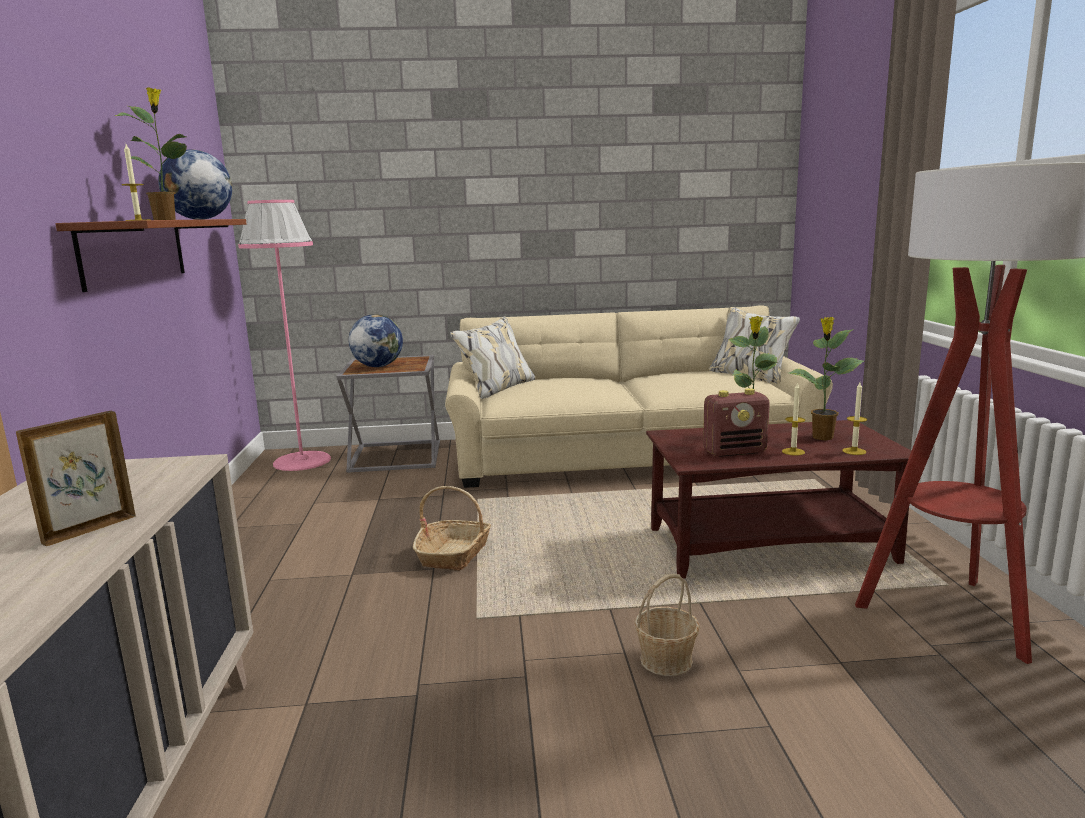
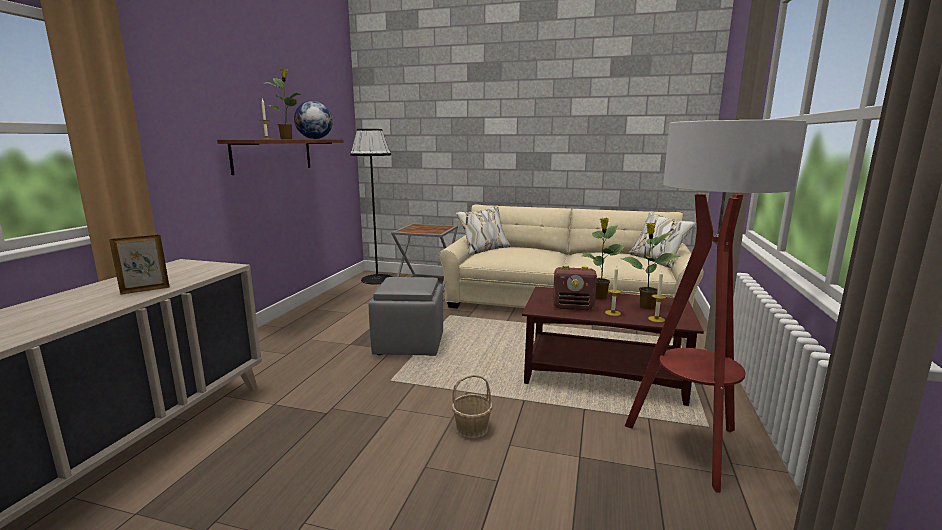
camera: 20 degrees right, 0 degrees up
(302, 461) = (377, 279): pink floor lamp -> black floor lamp
(377, 366) = (419, 229): globe -> none
(454, 554) = (410, 343): basket -> grey ottoman

